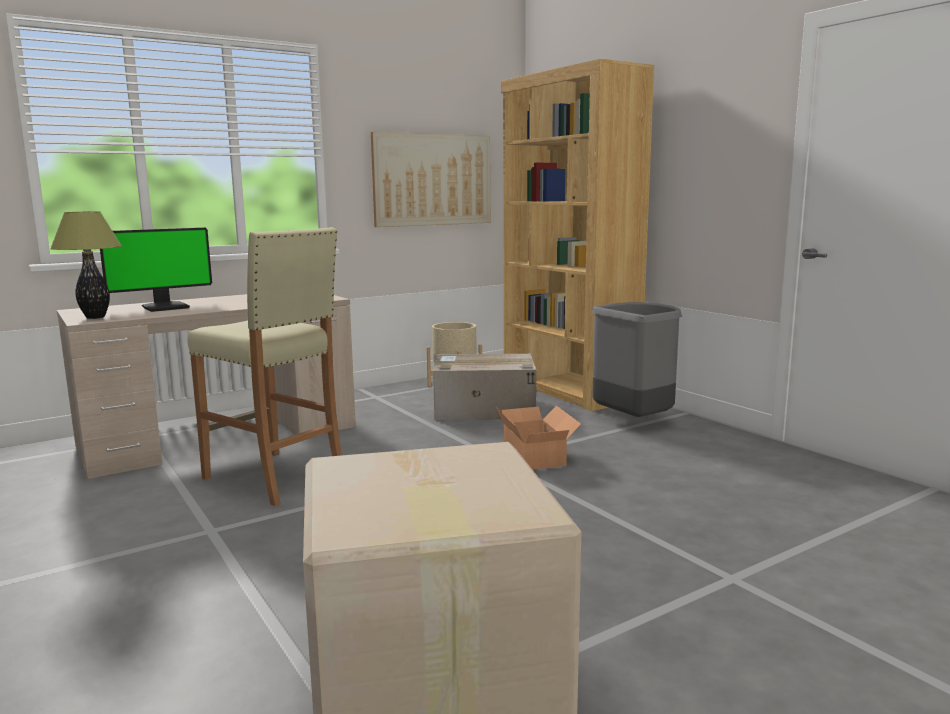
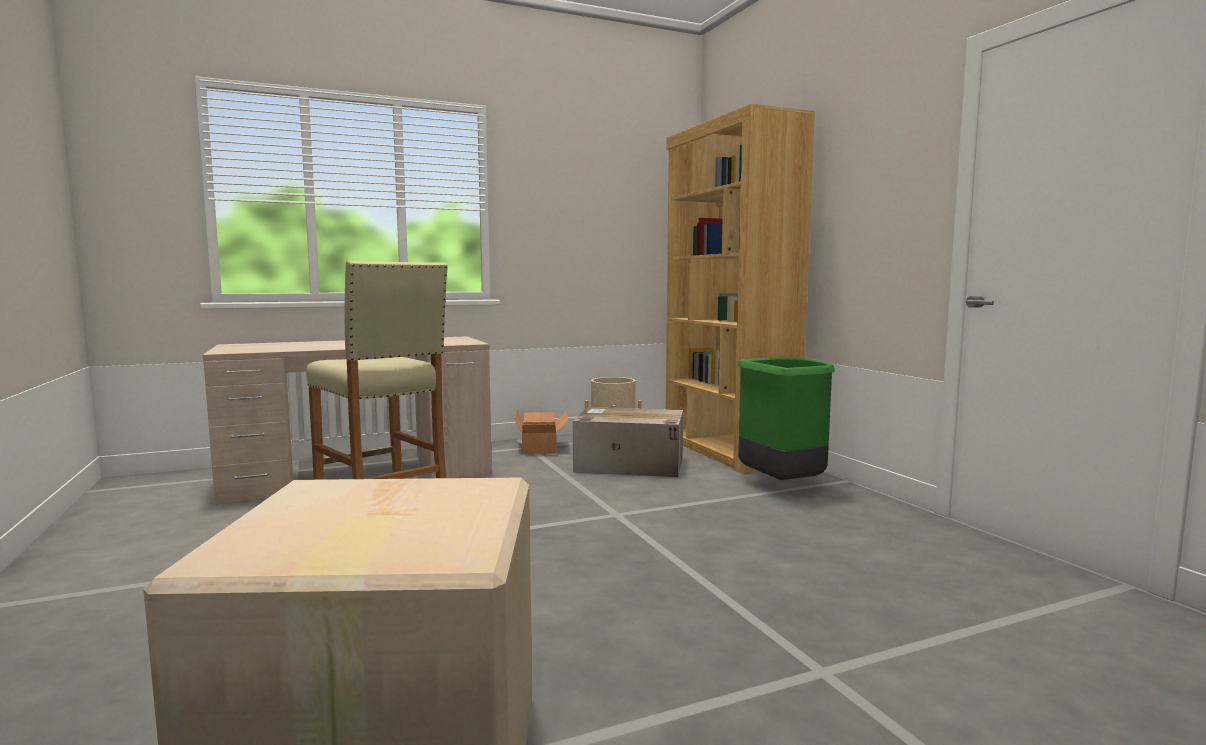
camera: 10 degrees right, 5 degrees down
(95, 317) = (238, 349): table lamp -> none
(166, 307) = (312, 345): monitor -> none
(432, 180) = (600, 236): picture -> none
(536, 455) = (658, 513): cardboard box -> cardboard box (541, 447)
(635, 422) = (783, 487): grey trash can -> green trash can

